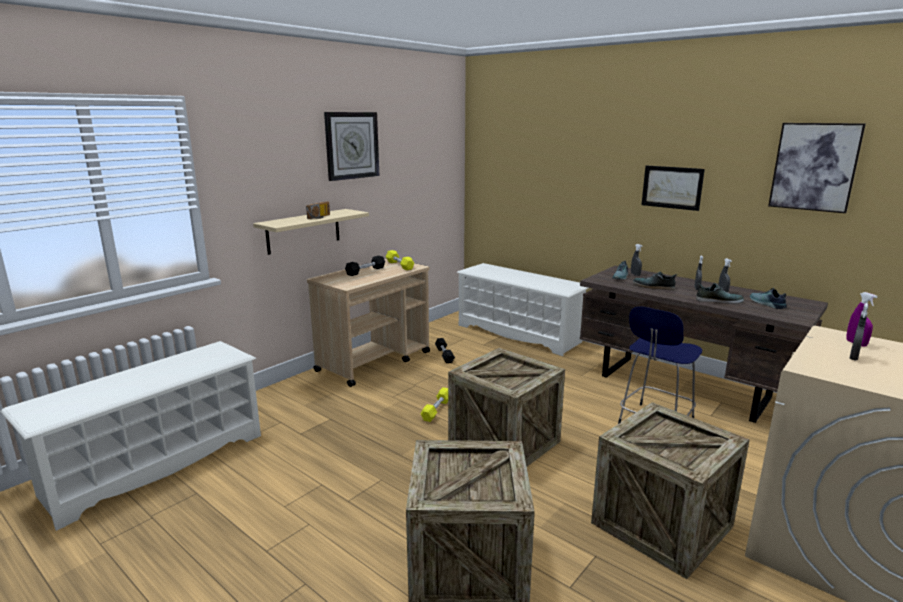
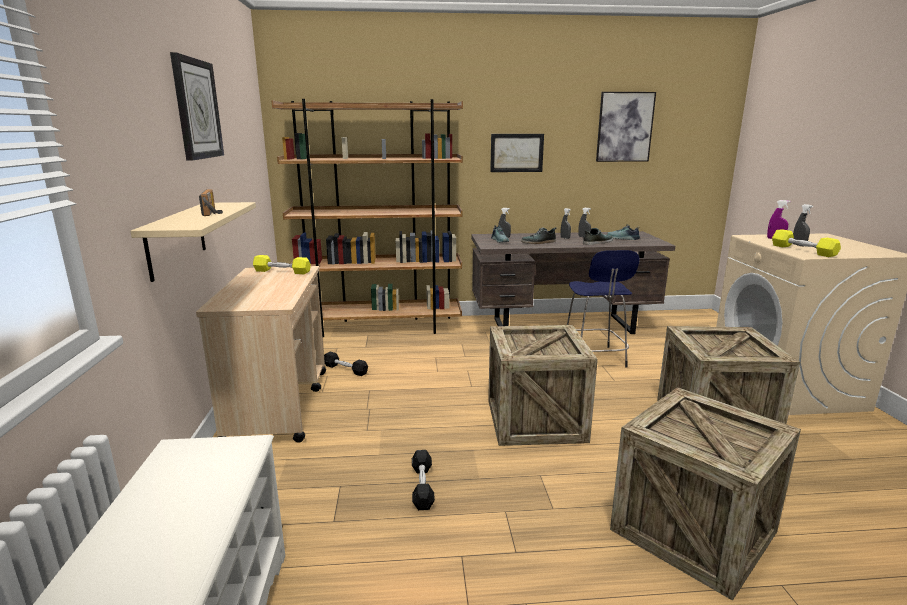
camera: 45 degrees left, 0 degrees up
(365, 271) = (256, 285): black dumbbell -> black dumbbell (422, 486)
(436, 410) = (432, 421): yellow dumbbell -> yellow dumbbell (802, 250)
(519, 333) = (380, 327): white shoe rack -> brown bookcase

